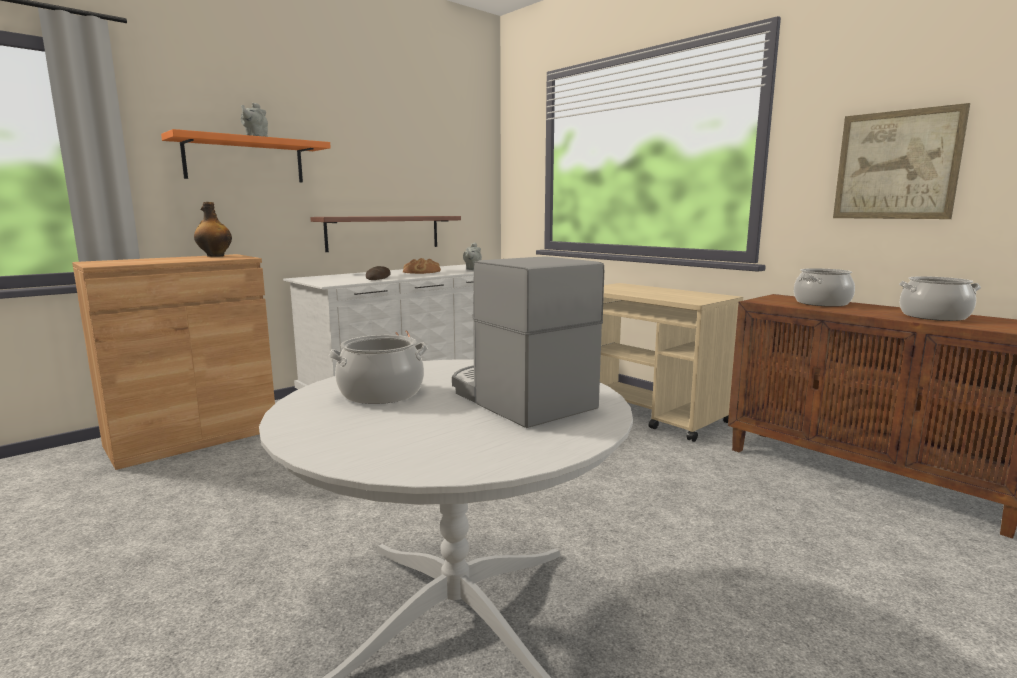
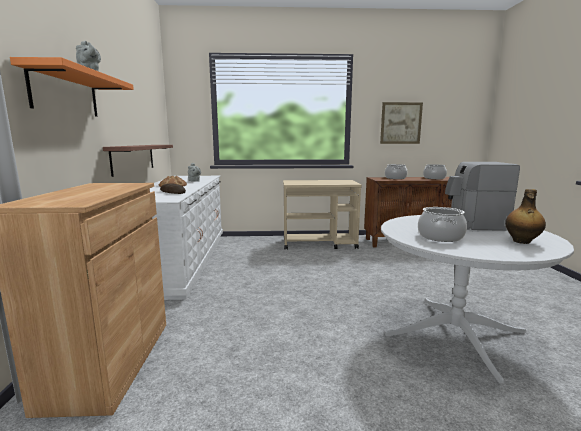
camera: 50 degrees left, 0 degrees up
(215, 256) = (93, 185): bottle -> bottle (521, 241)

